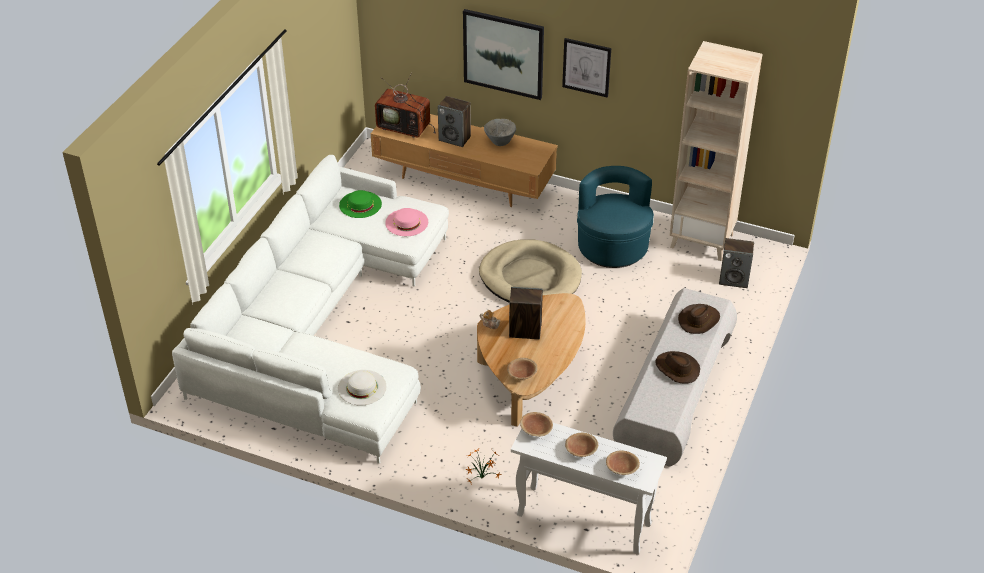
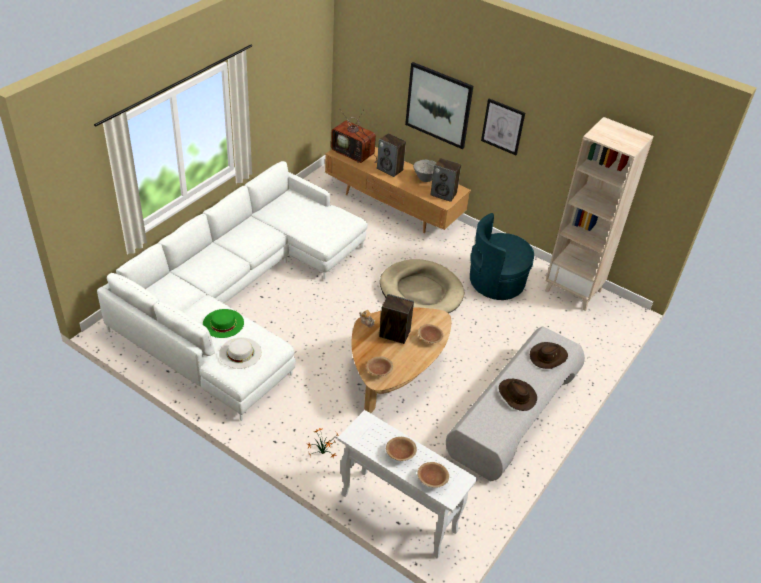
camera: 10 degrees right, 0 degrees up
(360, 204) = (297, 205): green hat -> green hat (223, 323)
(406, 222) = (328, 226): pink hat -> none
(536, 430) = (366, 425): brown bowl -> brown bowl (430, 338)
(613, 248) = (497, 281): turquoise armchair -> turquoise armchair turned 105 degrees counterclockwise
(734, 279) = (592, 328): speaker -> speaker (444, 194)

